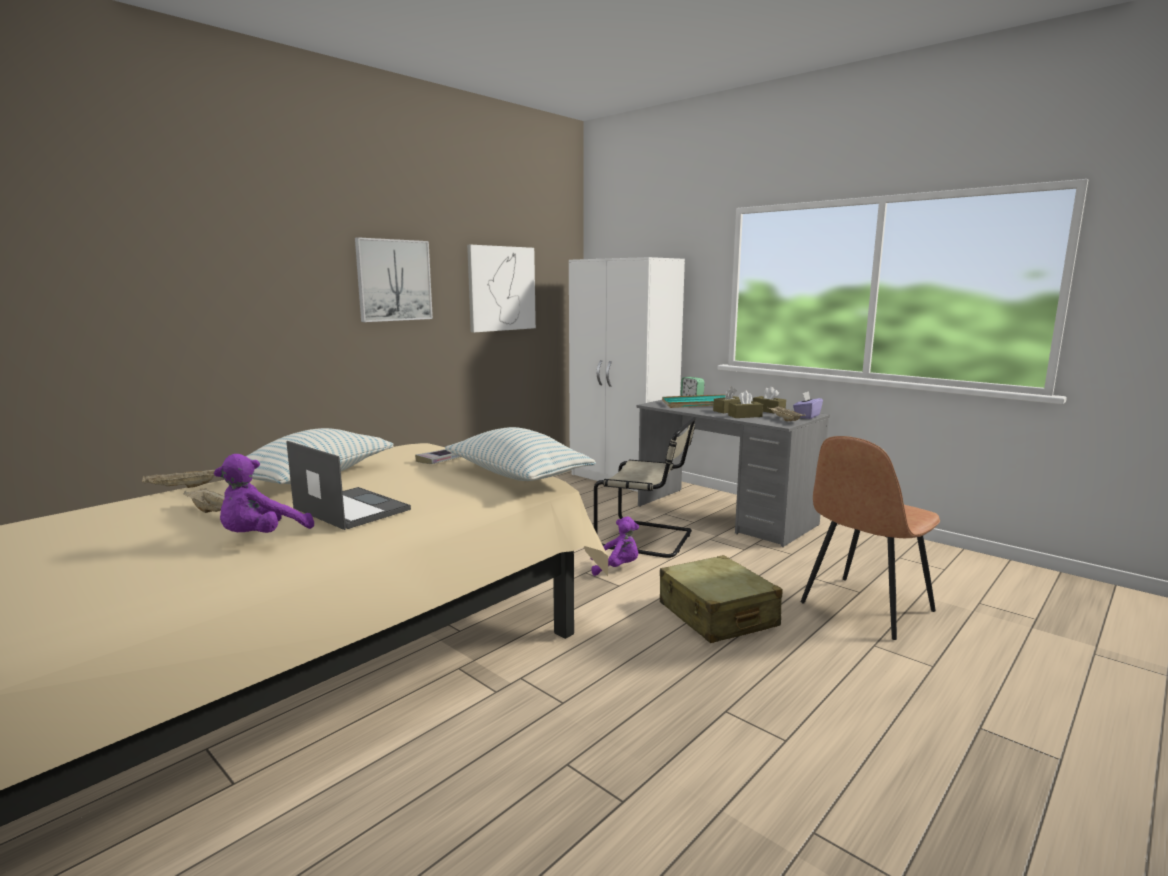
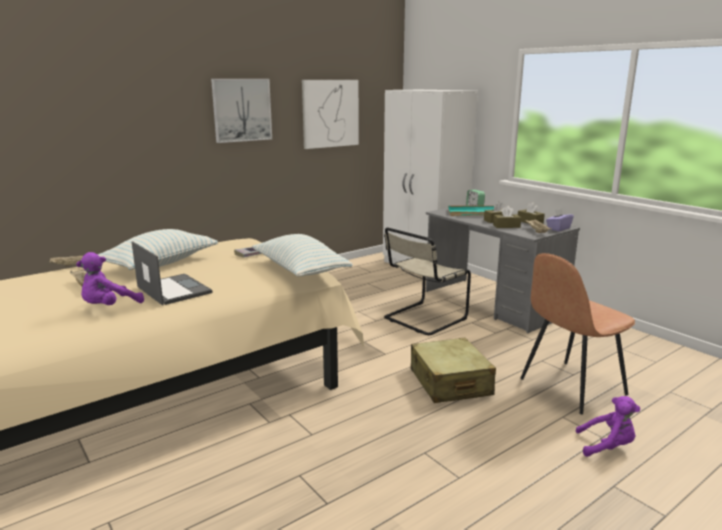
camera: 10 degrees right, 5 degrees up
(616, 568) = (389, 340): purple plush toy -> purple plush toy (607, 446)
(648, 539) = (422, 319): beige chair -> beige chair turned 105 degrees clockwise

